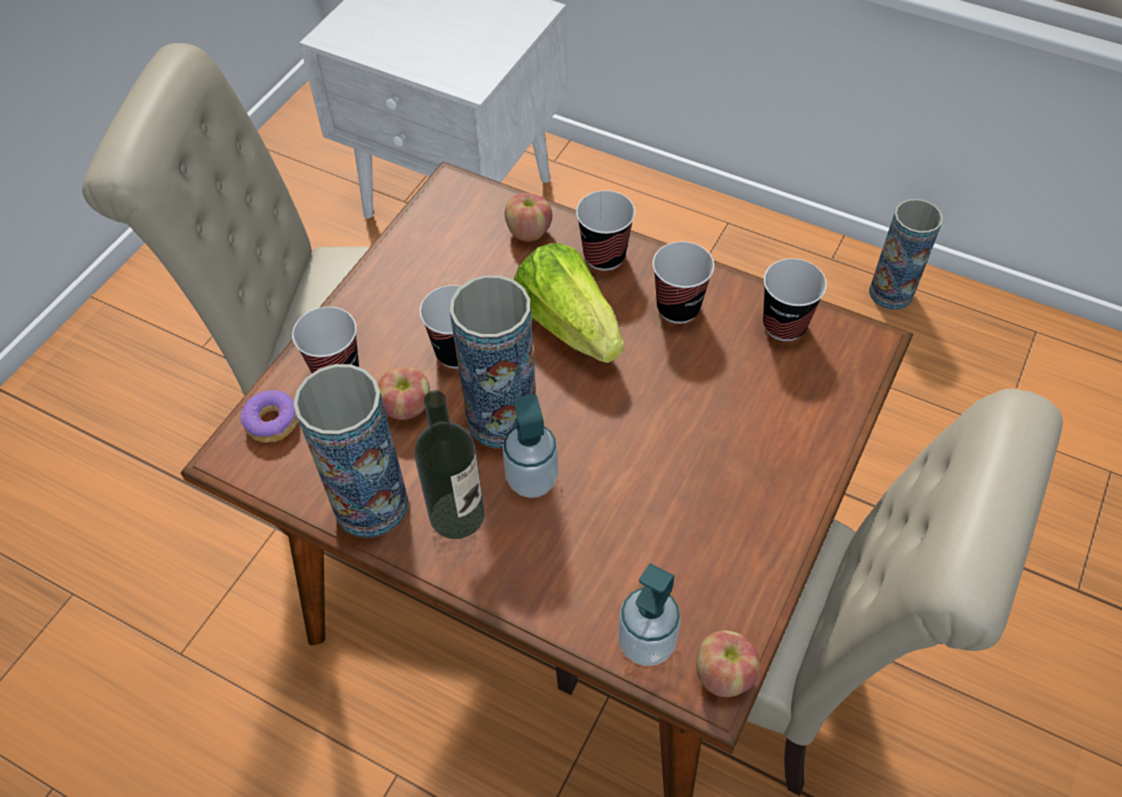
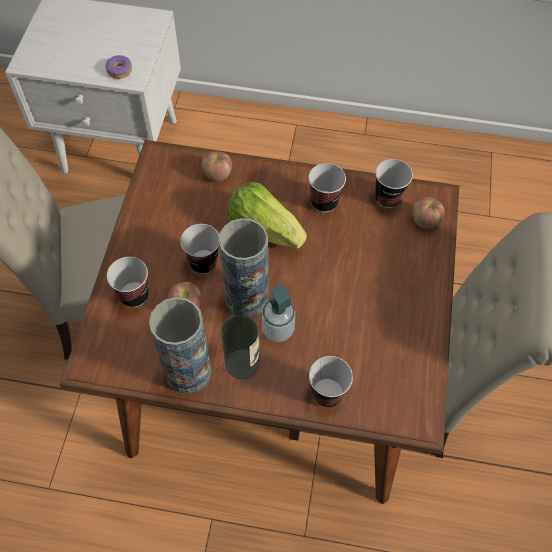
camera: 20 degrees left, 5 degrees up
(272, 422) = (106, 337): donut -> donut (119, 71)
(604, 256) = (269, 180): cup -> cup (327, 393)
(646, 643) = (377, 407): soap dispenser -> none
(723, 674) = (424, 412): apple -> apple (425, 221)
(891, 293) = (404, 147): vase -> none

